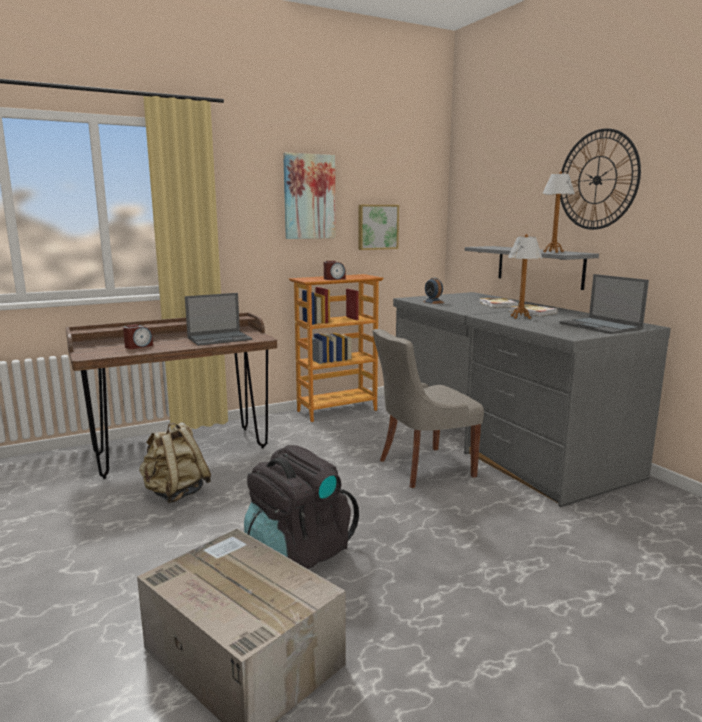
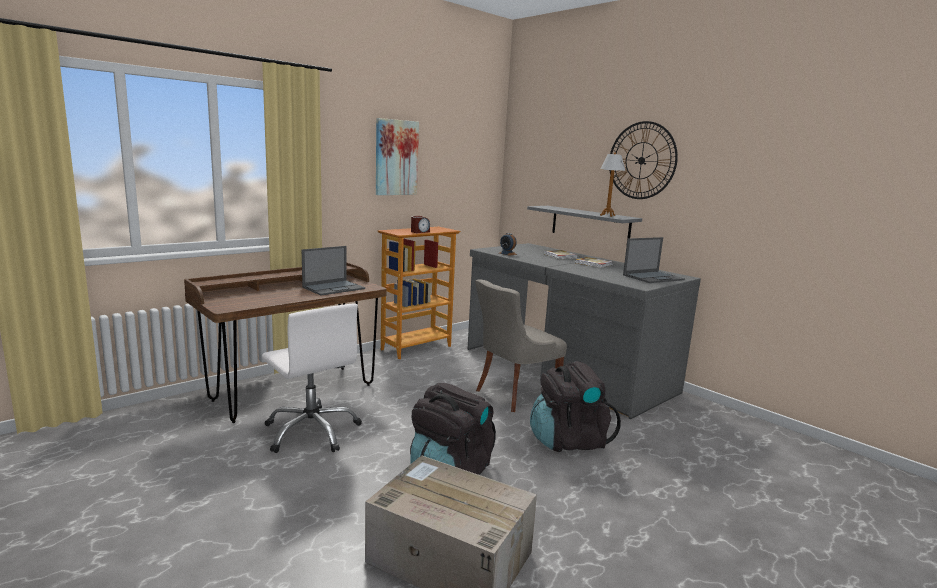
camera: 15 degrees left, 0 degrees up
(138, 346) = (264, 297): alarm clock -> none
(175, 493) = (312, 431): beige backpack -> white office chair
(377, 227) = (449, 185): picture -> none
(464, 527) = (568, 441): none -> black backpack
(520, 317) = (589, 269): table lamp -> none
(601, 326) = (653, 277): laptop -> laptop turned 75 degrees counterclockwise

